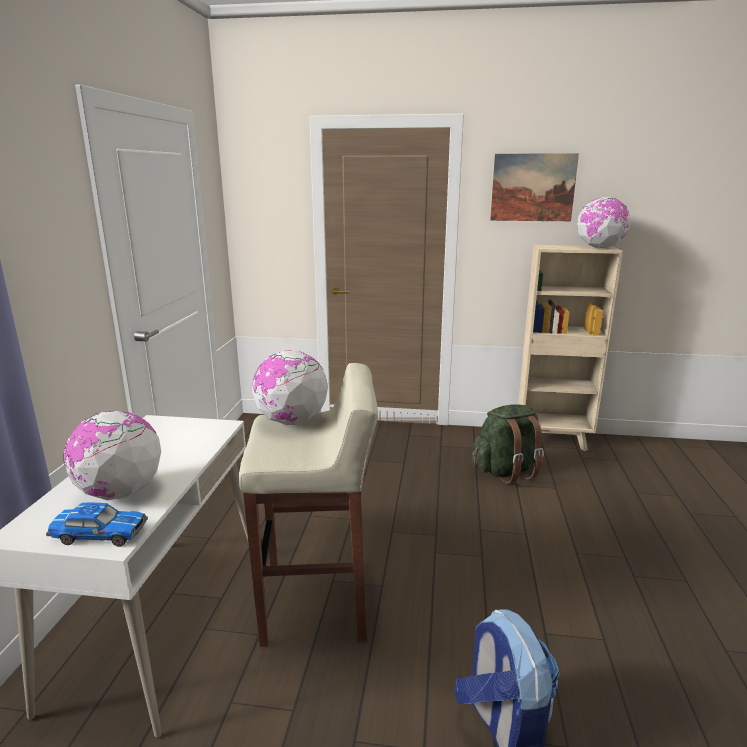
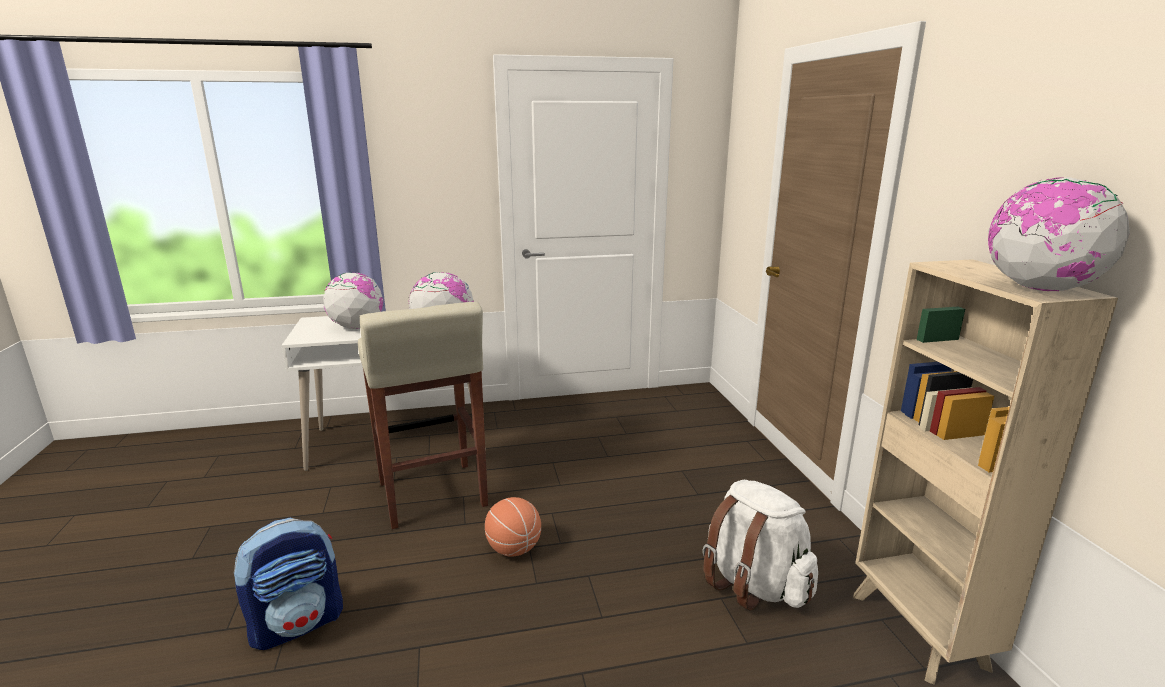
camera: 70 degrees right, 0 degrees up
(99, 534) = (308, 334): toy car -> none
(434, 561) = (513, 549): none -> basketball
(507, 471) = (753, 584): green backpack -> white backpack
(533, 187) = (998, 150): picture -> none

